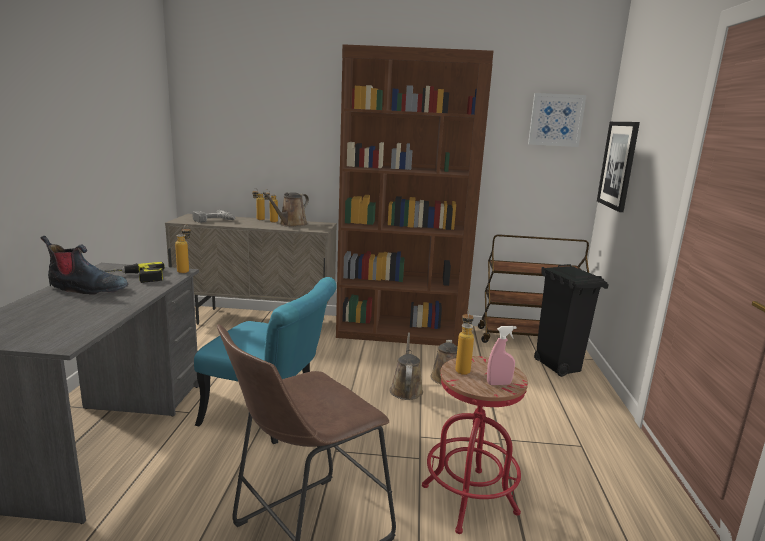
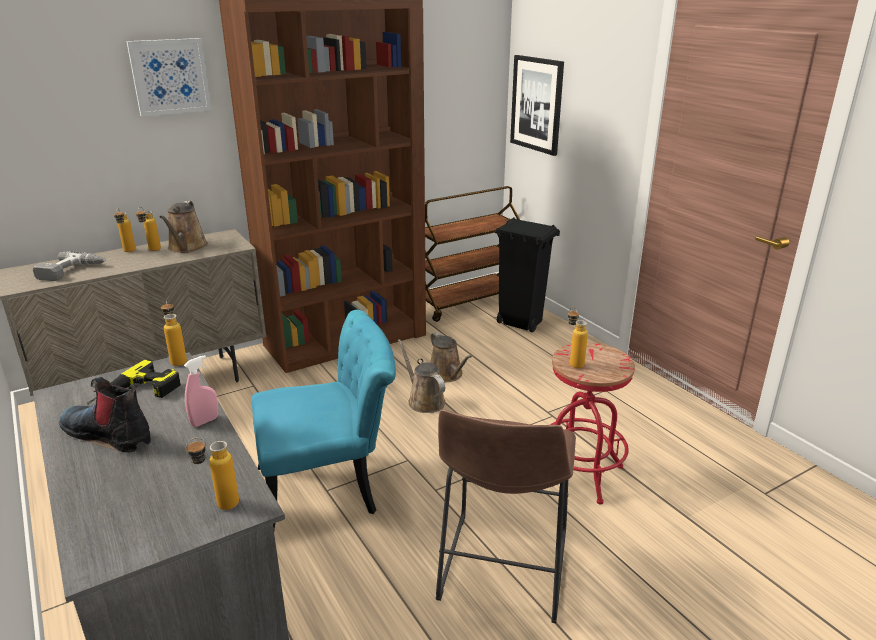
camera: 35 degrees left, 10 degrees up
(53, 337) = (219, 506): none -> bottle
(87, 289) = (109, 434): boot -> boot turned 120 degrees counterclockwise
(499, 384) = (613, 365): pink spray bottle -> pink spray bottle (205, 421)
(556, 120) = (461, 58): picture -> picture (170, 76)

